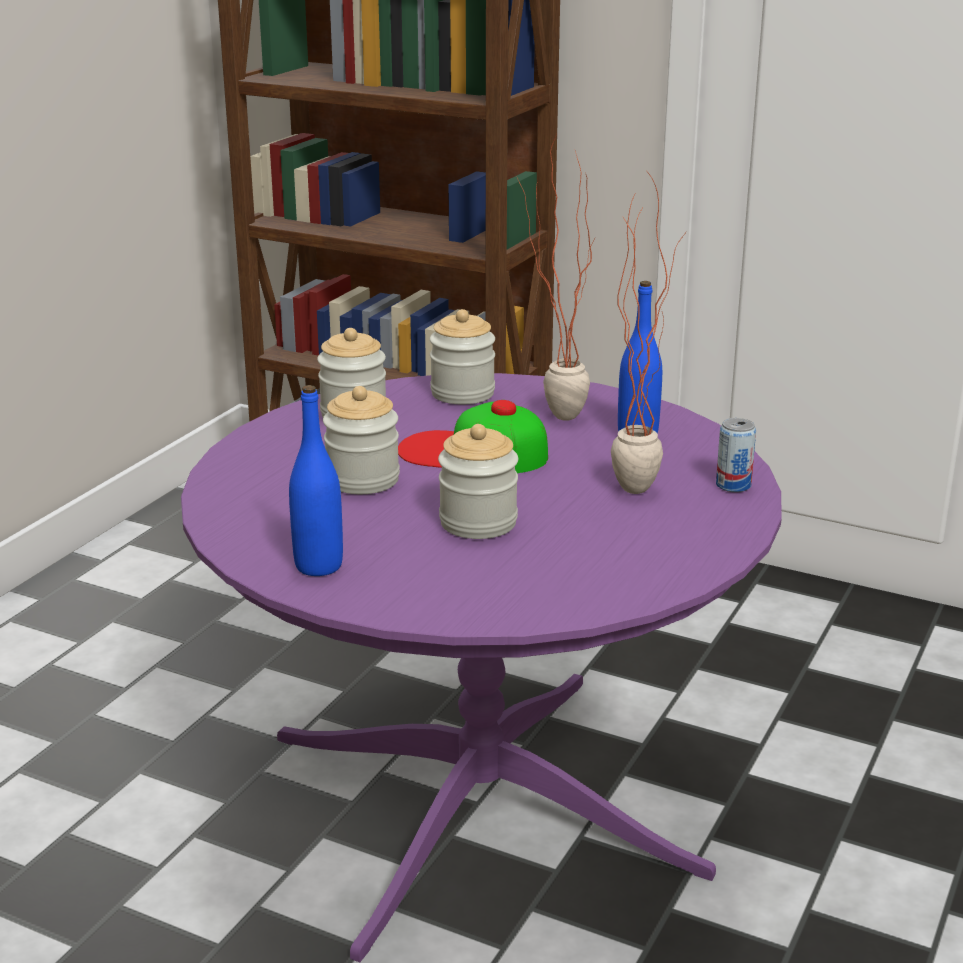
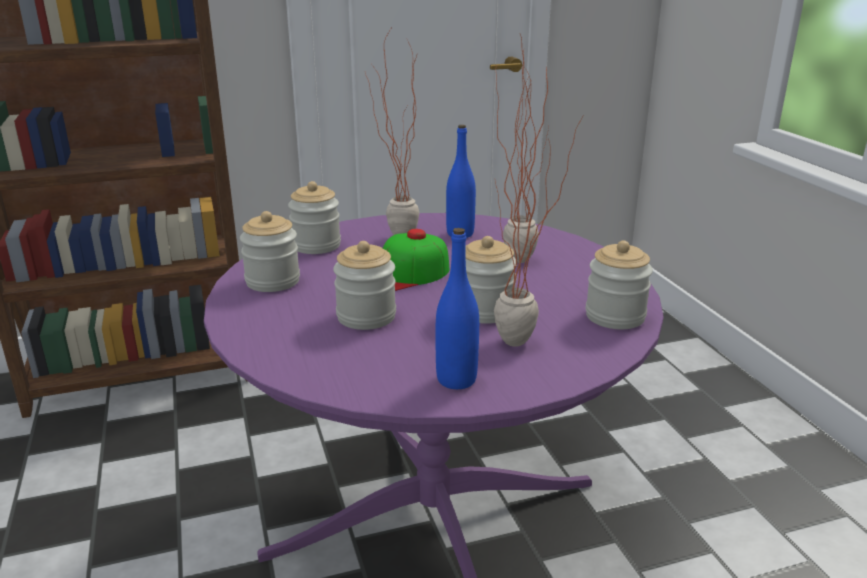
camera: 45 degrees left, 0 degrees up
(438, 570) = (525, 347): none -> potted plant
(596, 587) = (615, 316): none -> jar
(733, 485) = (555, 240): can -> none

